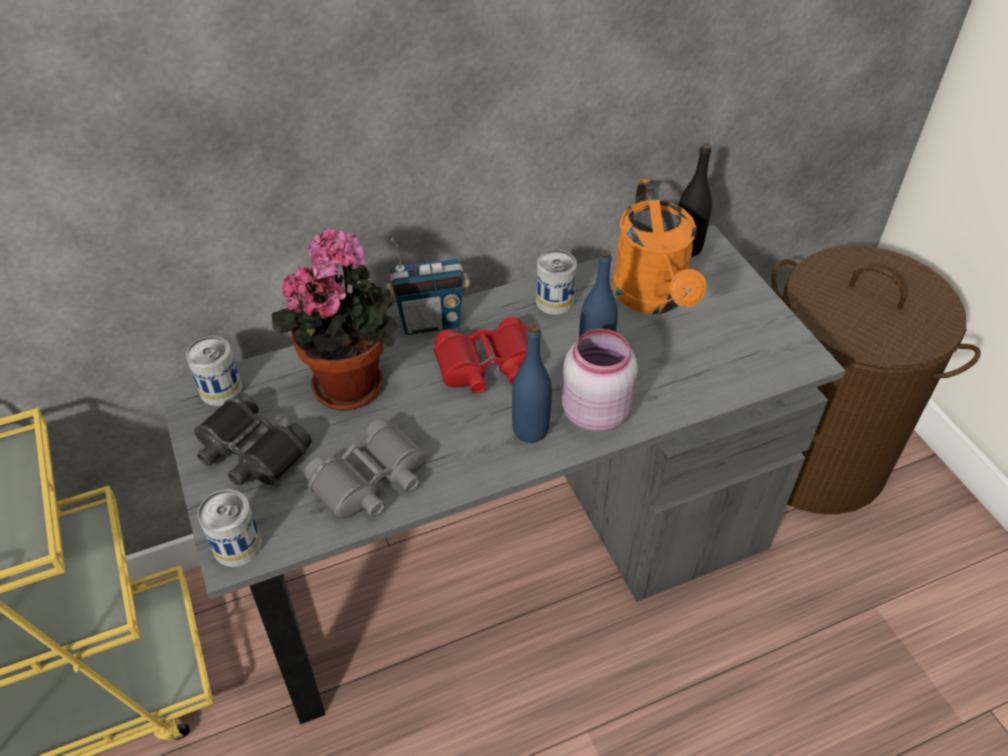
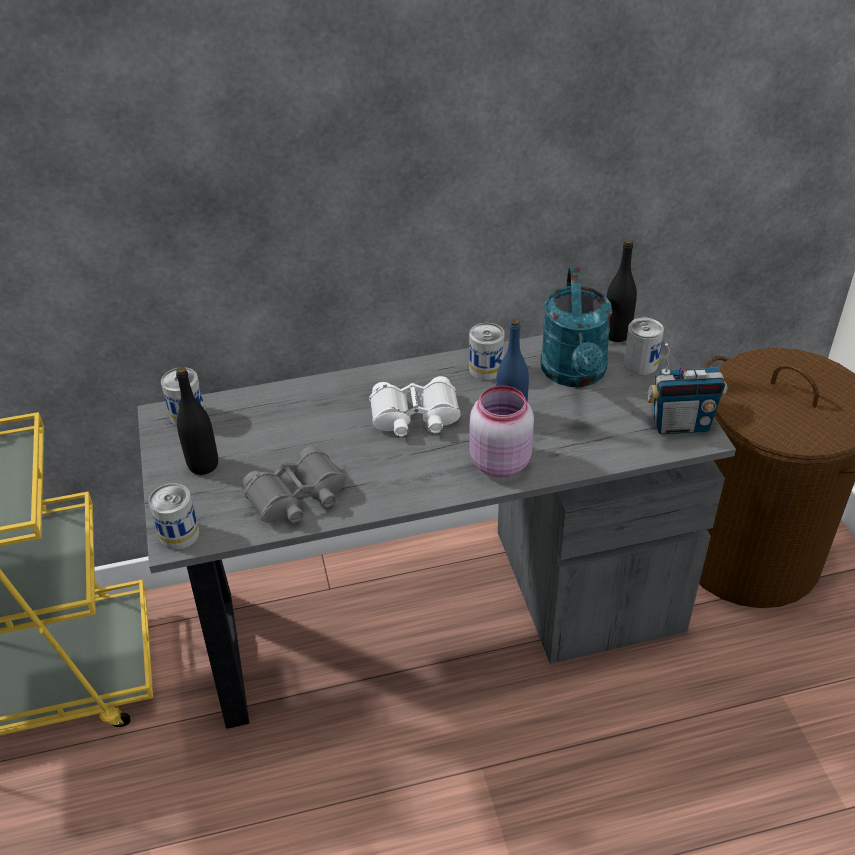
camera: 10 degrees right, 5 degrees down
(251, 452) = (203, 465): black binoculars -> black bottle
(352, 380) = (297, 417): potted plant -> none
(430, 322) = (373, 377): radio -> radio (680, 425)
(487, 366) = (415, 417): red binoculars -> white binoculars
(530, 430) = (440, 470): blue bottle -> none
(653, 298) = (575, 374): orange watering can -> turquoise watering can
(720, 280) = (640, 364): none -> can

